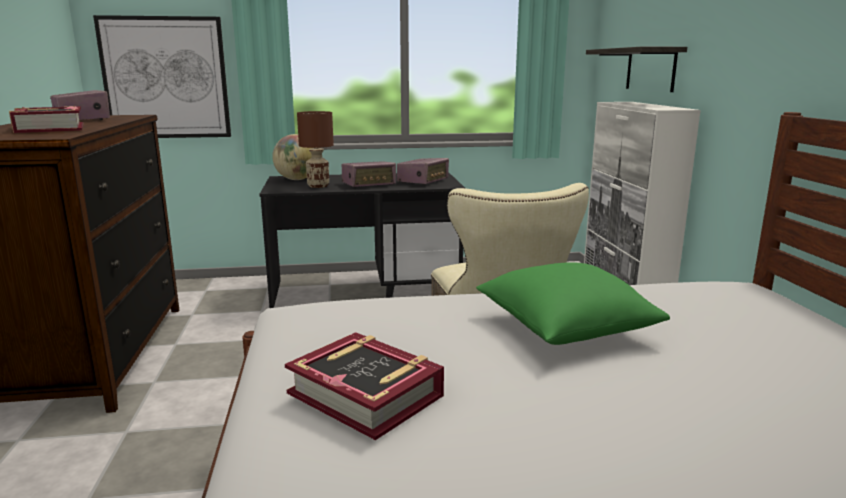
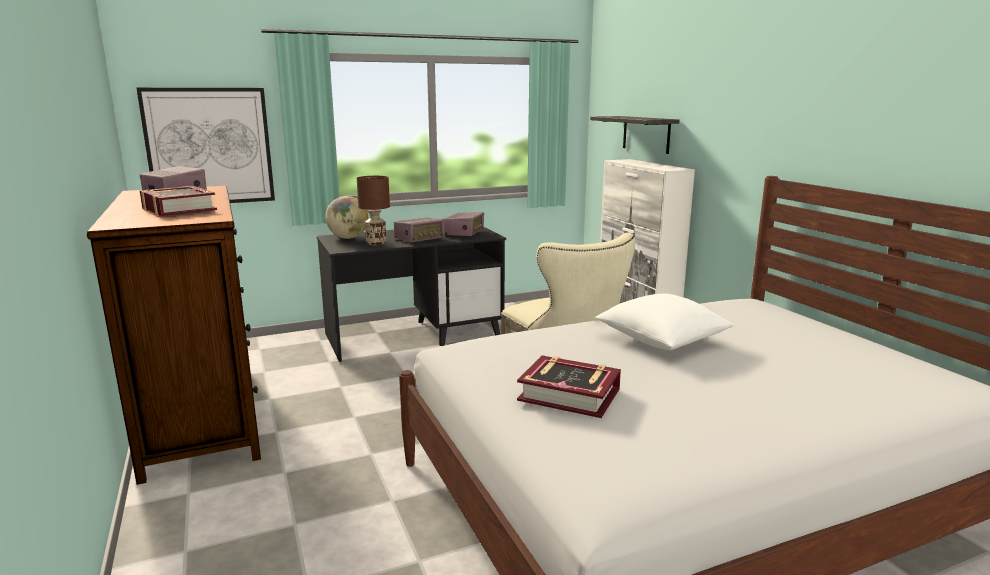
camera: 15 degrees left, 0 degrees up
(564, 329) = (661, 340): green pillow -> white pillow

